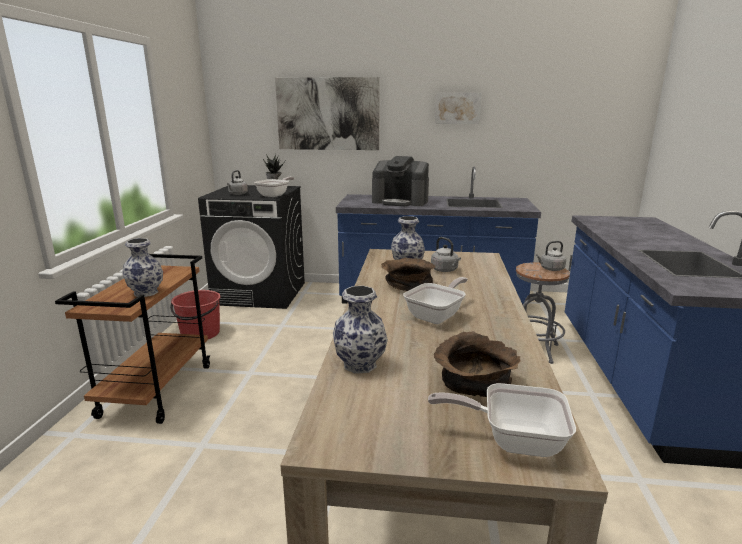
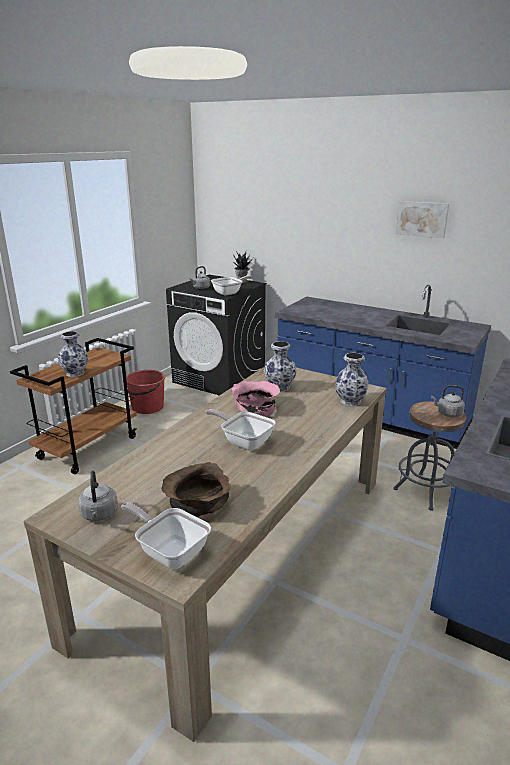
camera: 25 degrees right, 5 degrees up
(328, 114) = (294, 216): picture -> none
(361, 365) = (139, 468): vase -> vase (351, 401)
(400, 201) = (344, 313): coffee machine -> none
(408, 286) = (256, 407): brown bowl -> pink bowl
(437, 315) = (244, 441): frying pan -> frying pan turned 120 degrees counterclockwise
(445, 270) = (308, 398): grey kettle -> grey kettle (99, 515)

